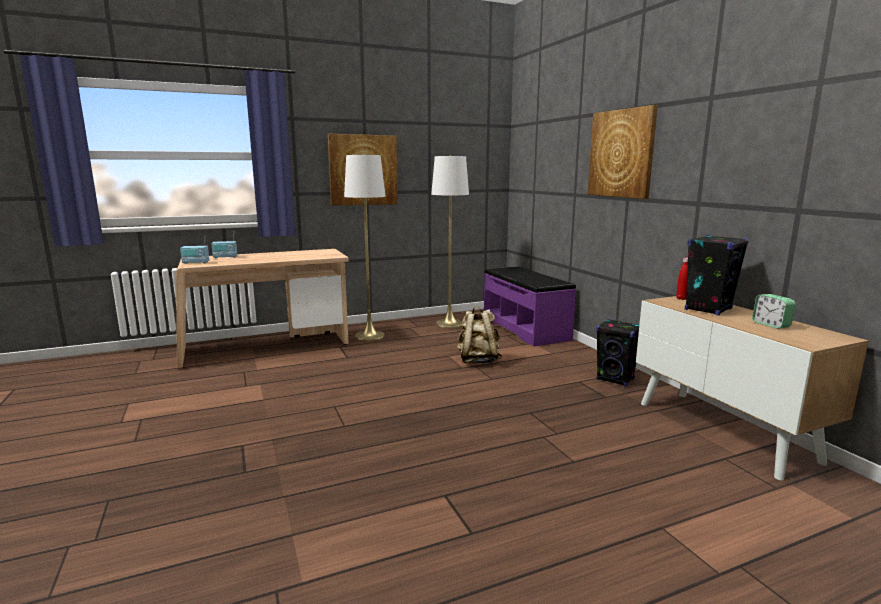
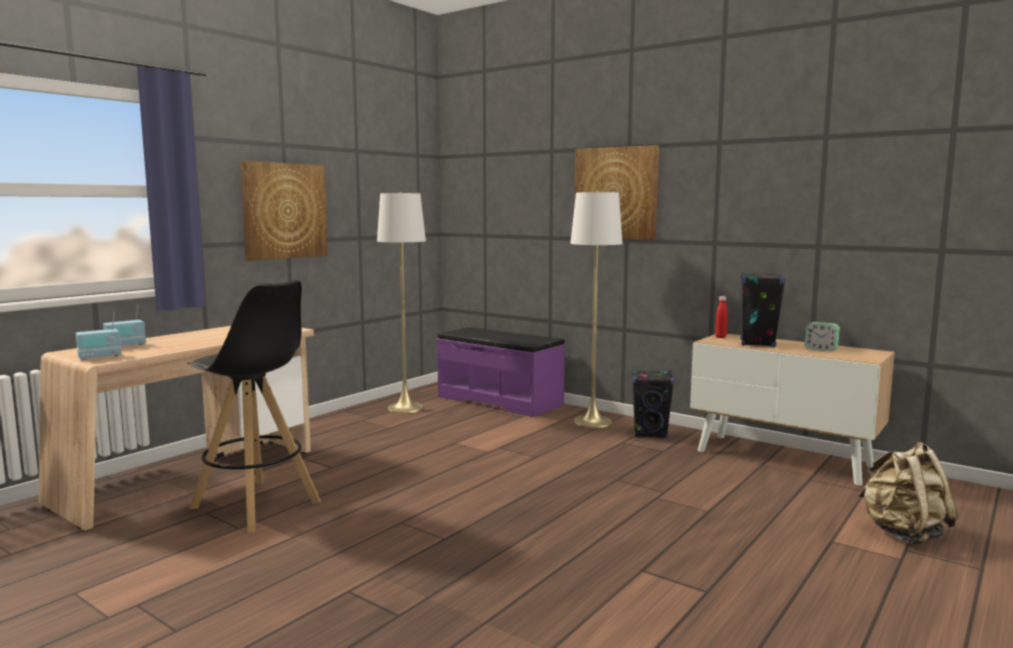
camera: 30 degrees left, 5 degrees down
(274, 373) = (257, 505): none -> black stool
(369, 336) = (323, 438): white floor lamp -> white floor lamp (592, 422)
(478, 361) = (496, 442): beige backpack -> beige backpack (903, 533)

